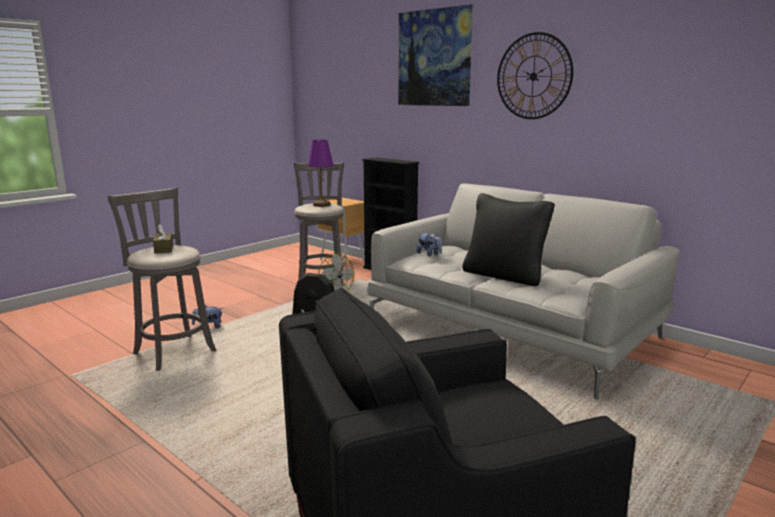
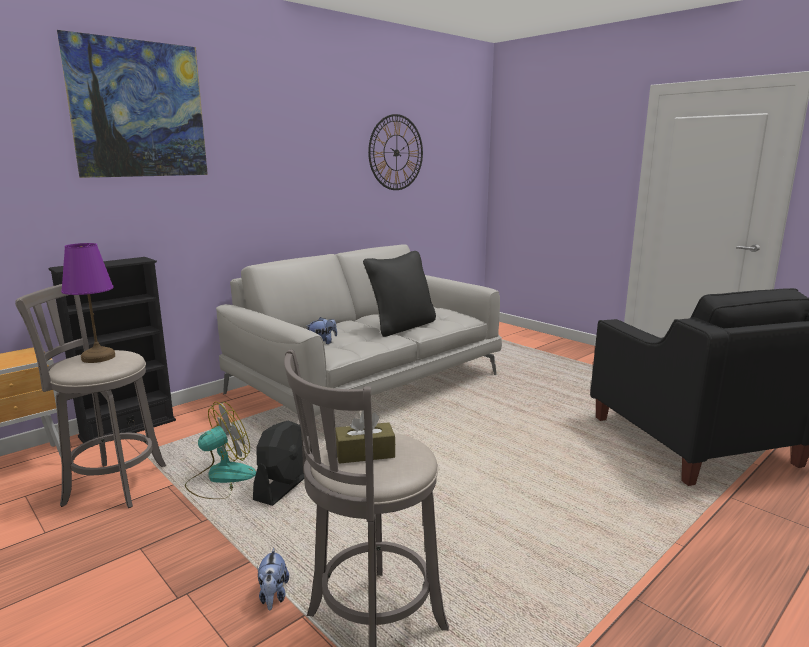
camera: 85 degrees left, 0 degrees up
(533, 76) = (279, 141): wall clock -> wall clock (396, 152)

